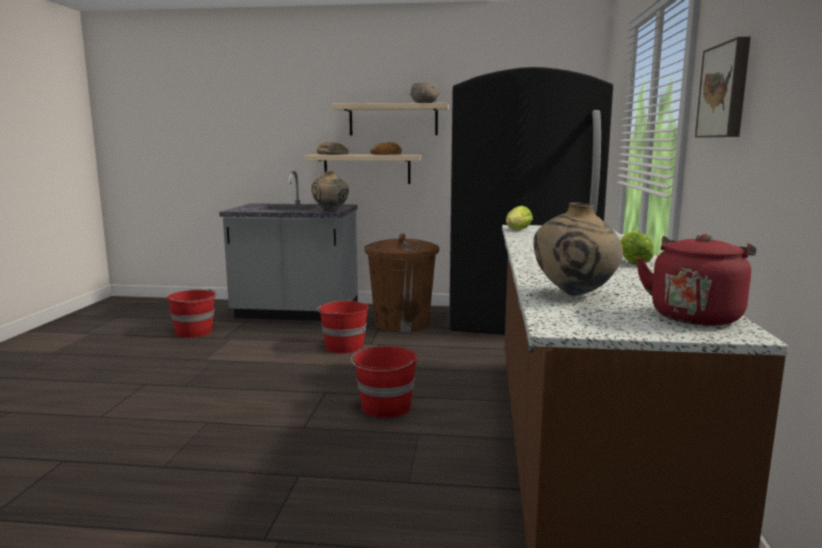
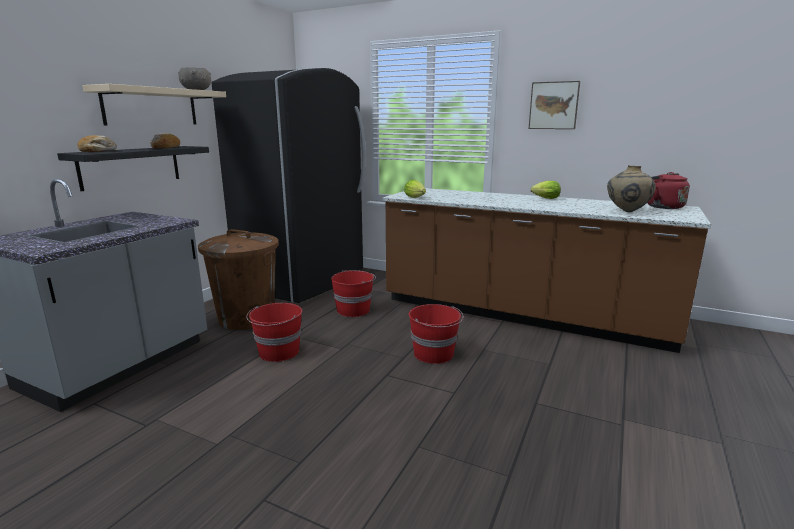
camera: 70 degrees left, 5 degrees up
(195, 332) = (78, 451): red bucket -> red bucket (354, 310)
(330, 211) = (174, 221): beige vase -> none
(367, 169) = (131, 167): beige shelf -> black shelf

